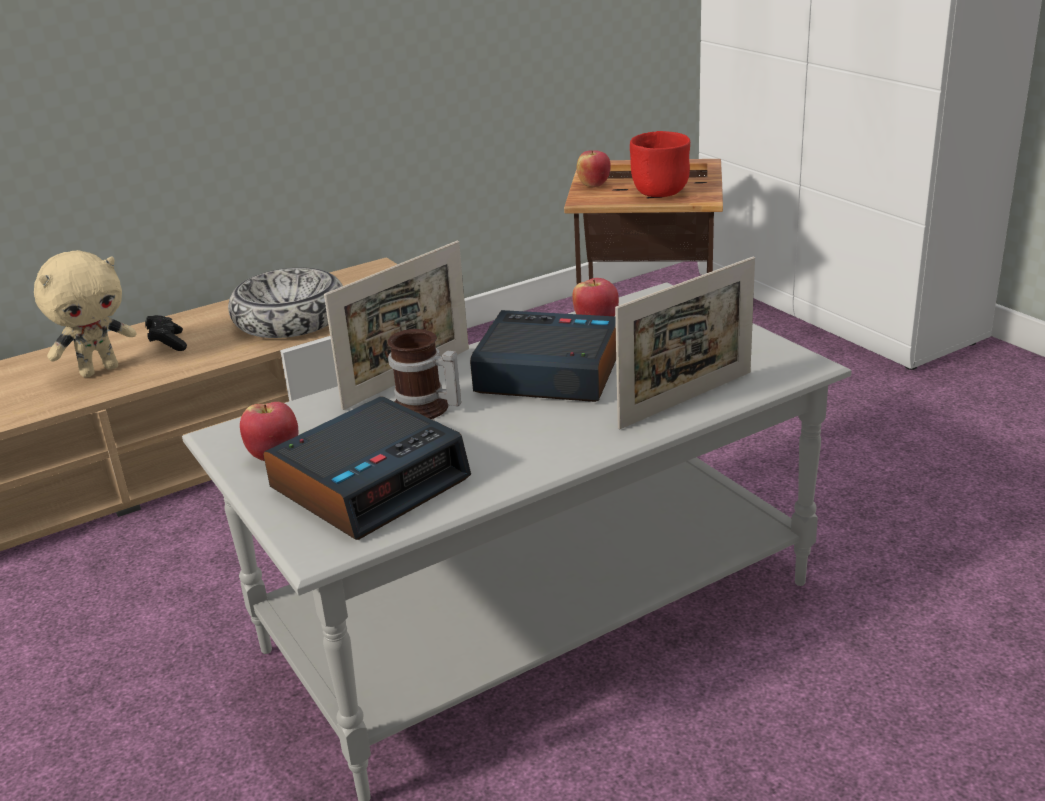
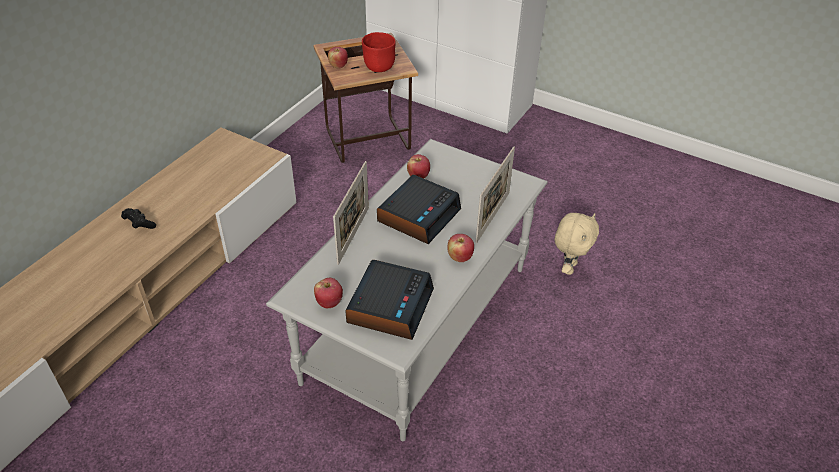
camera: 30 degrees left, 15 degrees up
(99, 370) = (113, 254): beige plush toy -> beige plush toy (568, 267)
(290, 320) = (202, 189): bowl -> none
(424, 409) = (378, 254): mug -> none
(547, 372) = (418, 215): alarm clock -> alarm clock turned 135 degrees clockwise
(567, 443) = (459, 257): none -> apple

